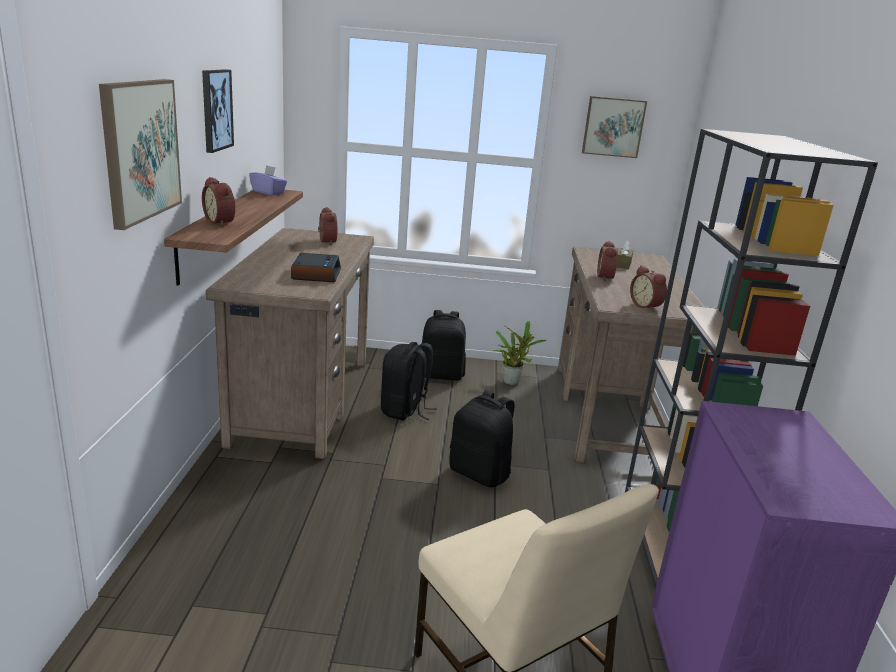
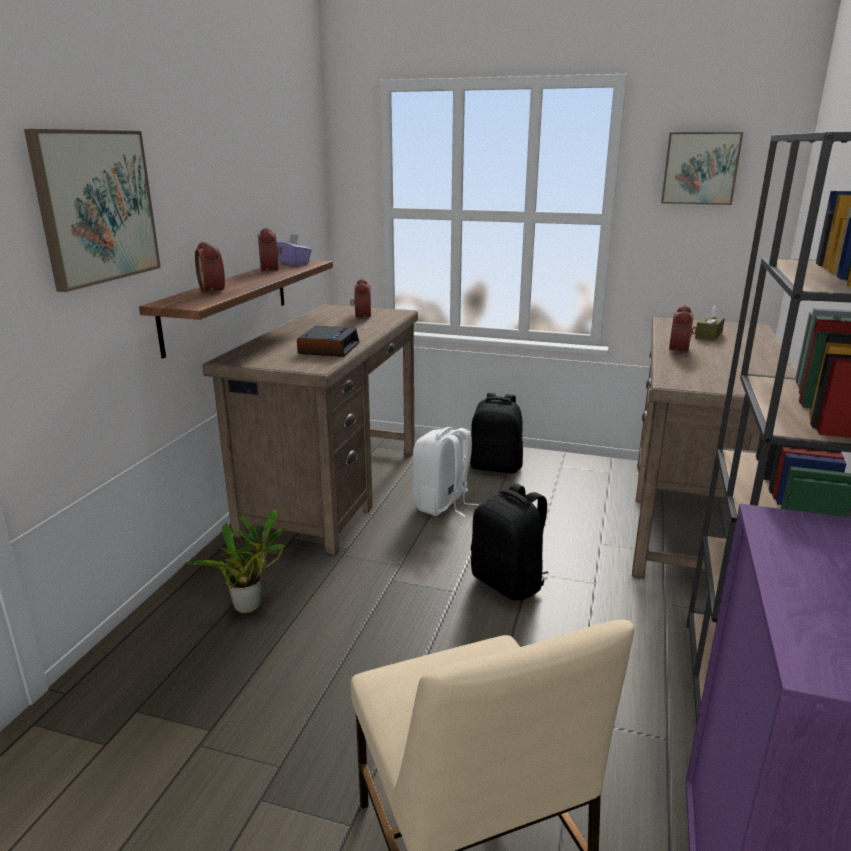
camera: 15 degrees right, 0 degrees up
(216, 110) = (217, 170): picture -> none
(405, 410) = (442, 505): black backpack -> white backpack
(512, 381) = (578, 476): potted plant -> potted plant (251, 605)
(646, 306) = (721, 383): alarm clock -> alarm clock (272, 270)

